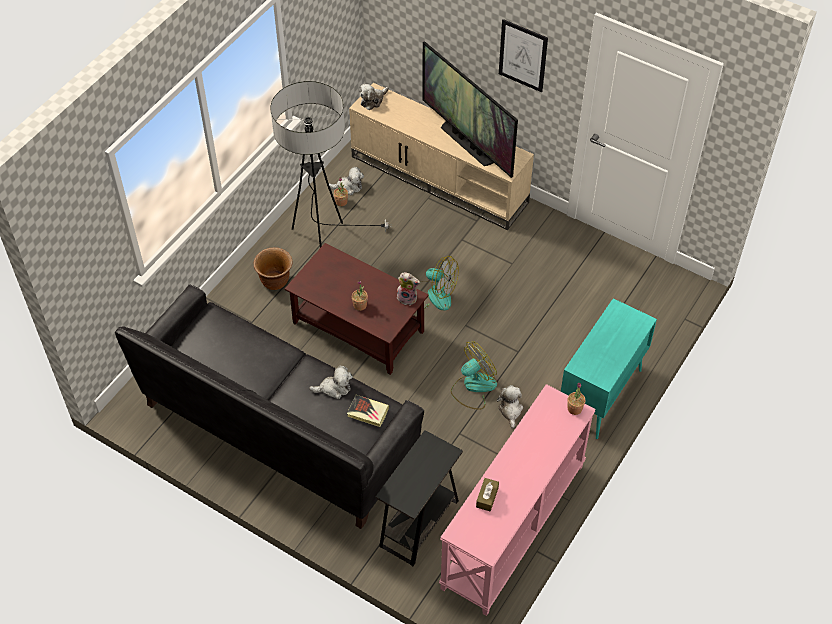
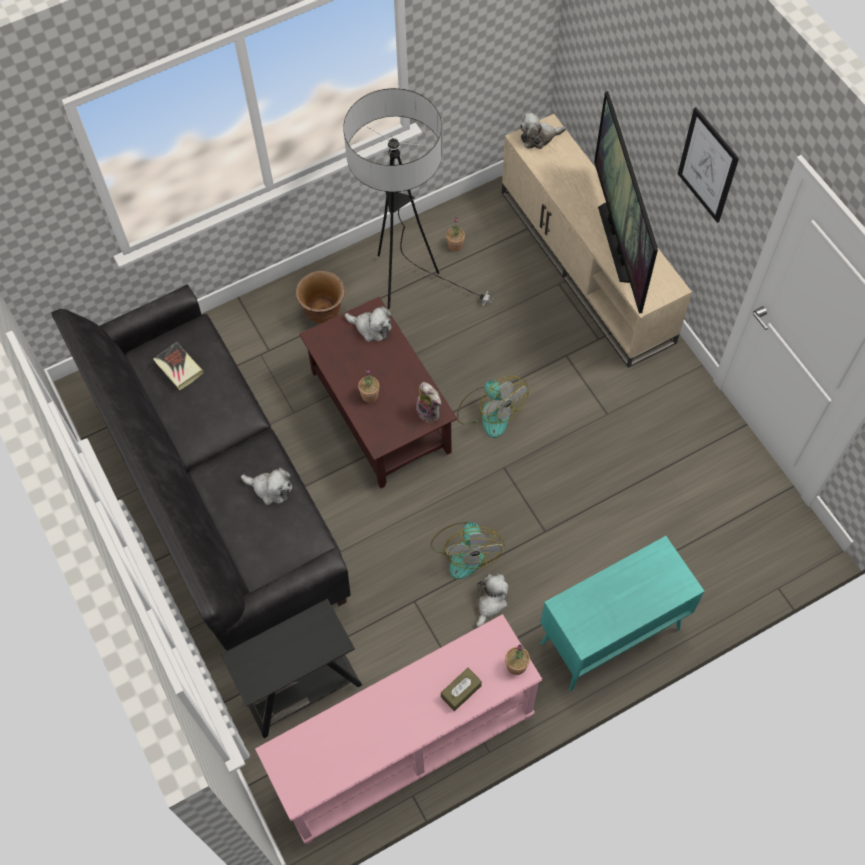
camera: 30 degrees right, 10 degrees up
(348, 187) = (475, 229): plush toy -> plush toy (371, 328)
(368, 412) = (288, 538): book -> book (179, 368)
(473, 387) = (465, 550): fan -> fan turned 90 degrees clockwise
(487, 497) = (339, 727): brown tissue box -> brown tissue box (461, 691)

